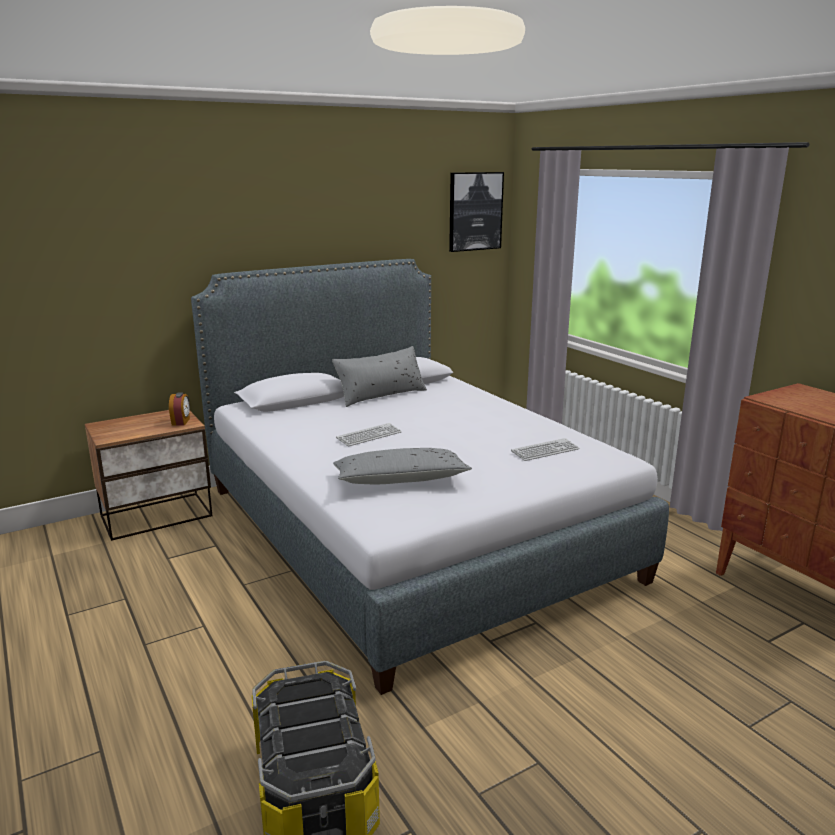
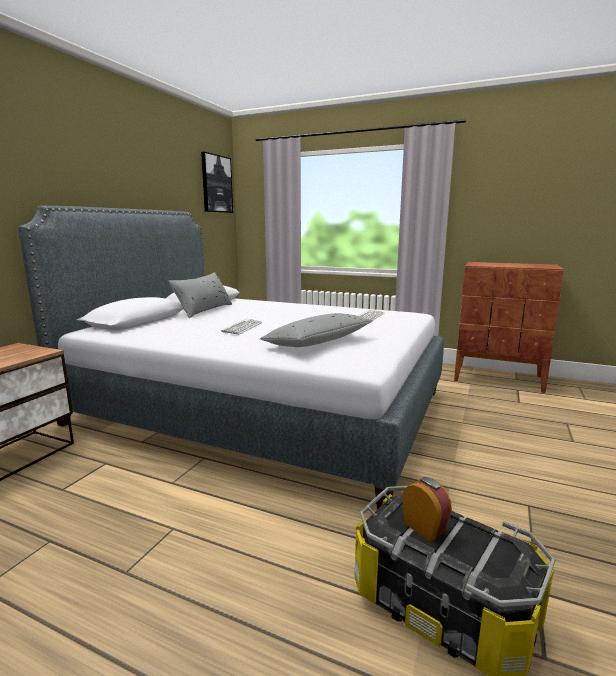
camera: 35 degrees left, 5 degrees down
(181, 422) = (31, 351): alarm clock -> alarm clock (424, 527)

